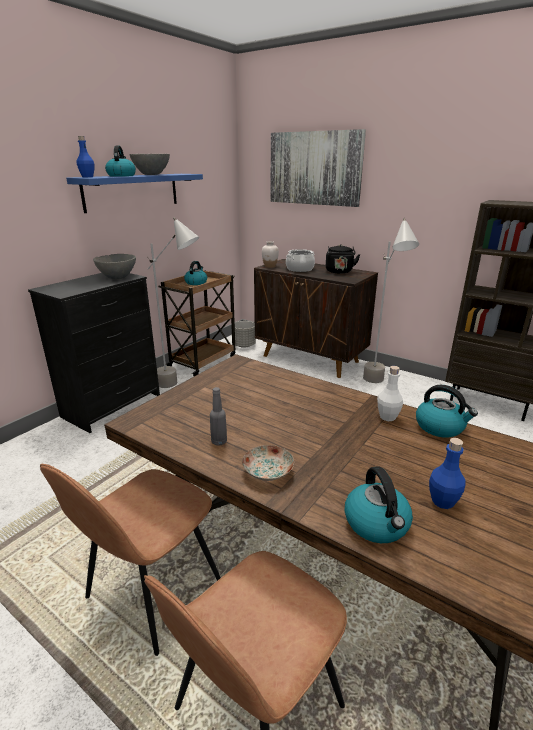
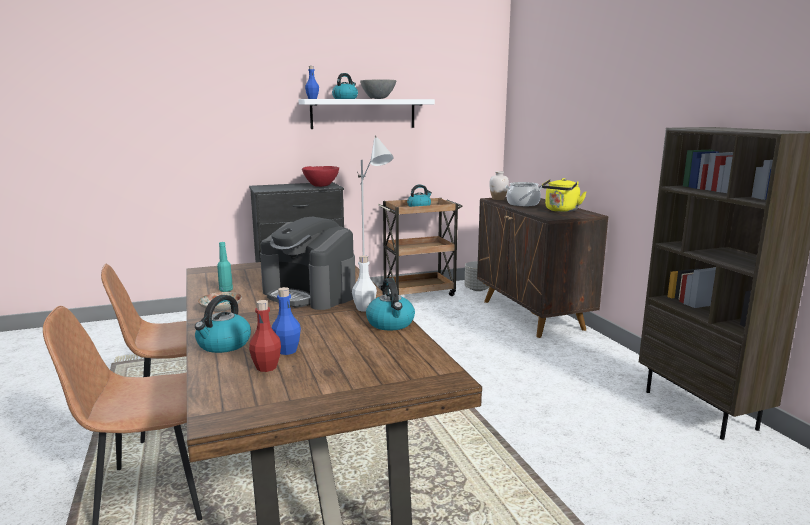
camera: 35 degrees right, 10 degrees down
(117, 278) = (321, 186): grey bowl -> red bowl
(132, 191) = (363, 113): blue shelf -> white shelf
(219, 441) = (226, 290): grey bottle -> turquoise bottle
(309, 416) = (310, 294): none -> coffee machine
(314, 168) = (561, 94): picture -> none
(339, 272) = (561, 210): black kettle -> yellow kettle
(378, 386) = (573, 356): grey floor lamp -> none
(474, 534) = (266, 367): none -> red bottle

